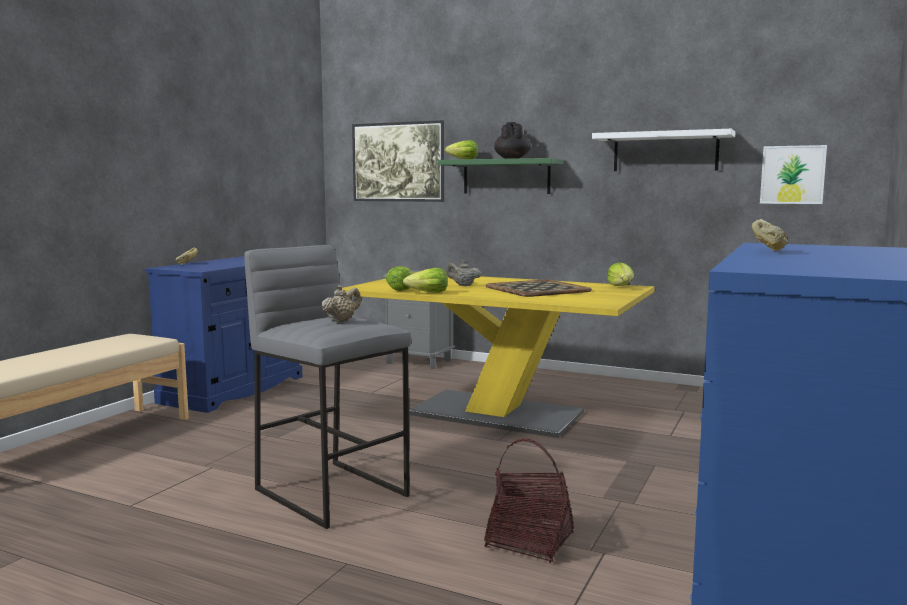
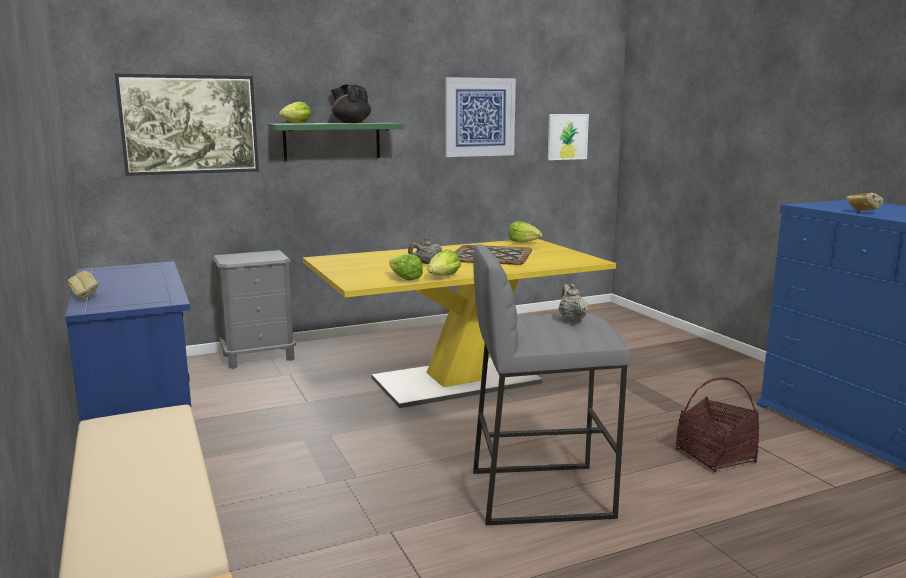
camera: 50 degrees left, 5 degrees up
(665, 152) = (479, 117): white shelf -> picture

